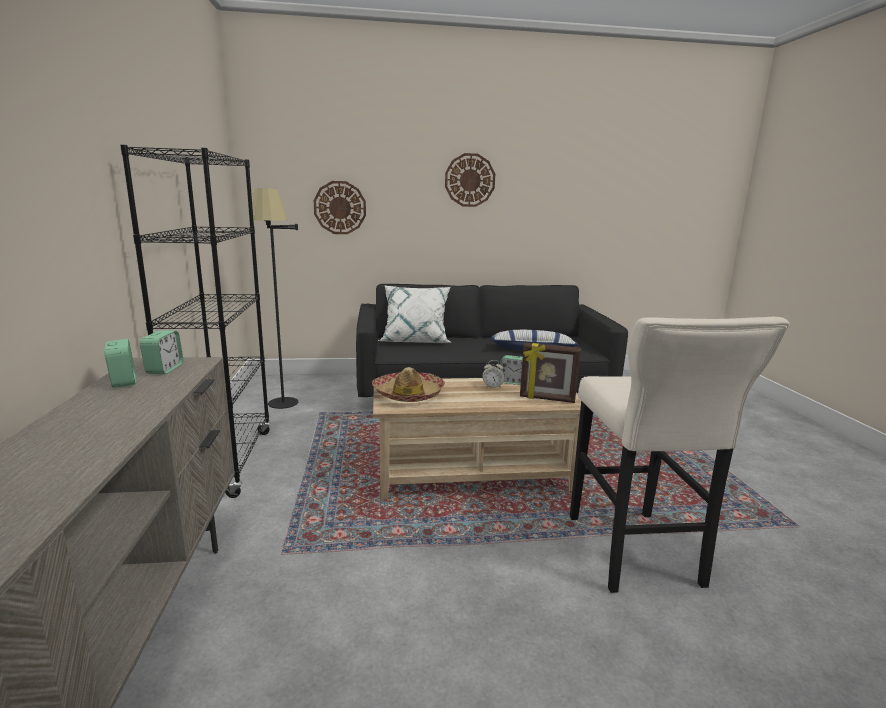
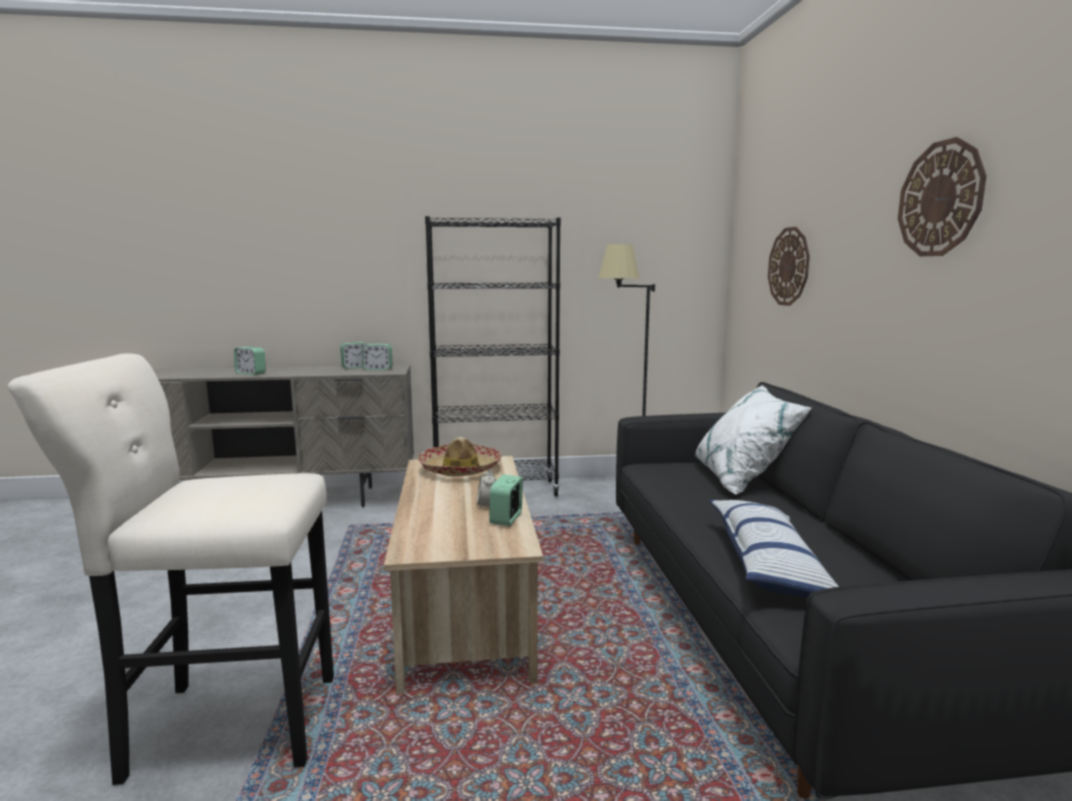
camera: 90 degrees right, 5 degrees down
(91, 449) = (251, 373): none -> alarm clock
(547, 399) = (432, 535): picture frame -> none

